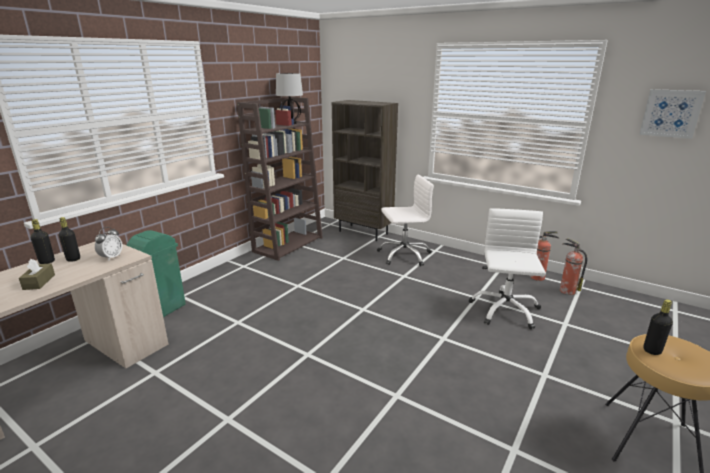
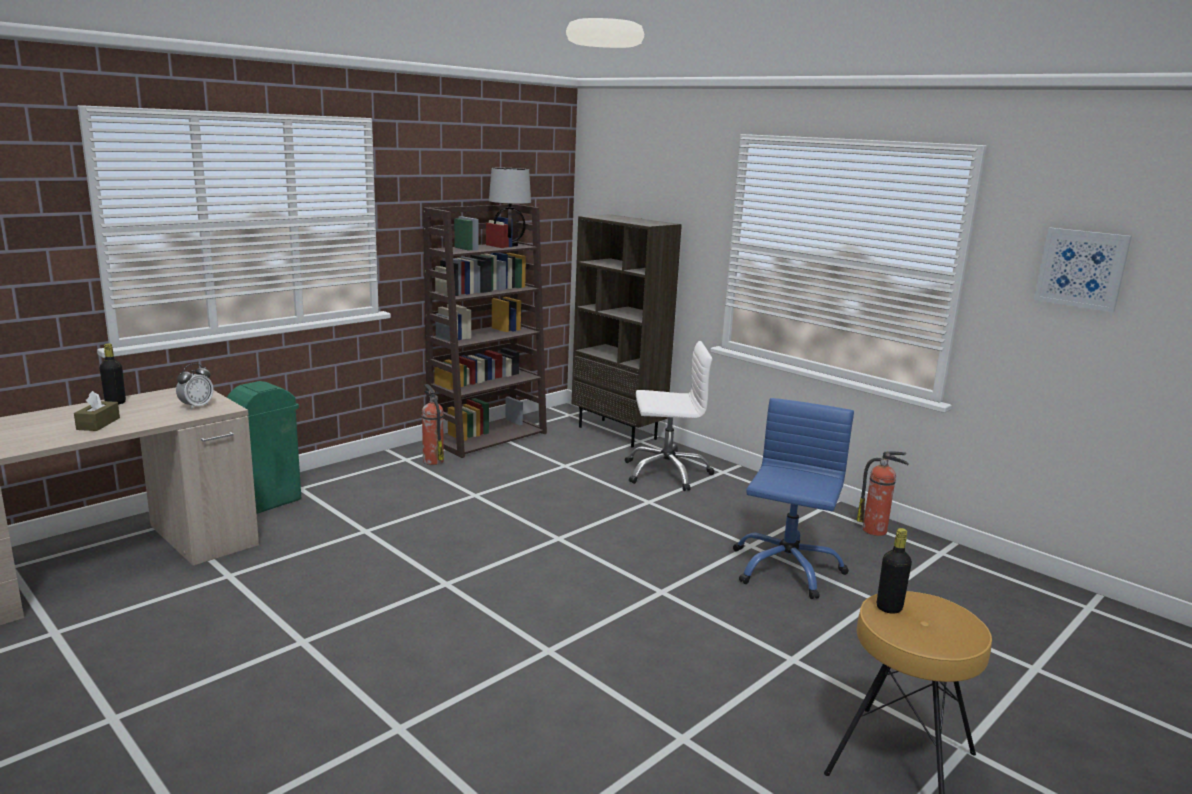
camera: 10 degrees right, 5 degrees down
(73, 259) = (148, 403): black bottle -> none
(504, 310) = (785, 568): white office chair -> blue office chair
(566, 291) = (912, 555): fire extinguisher -> fire extinguisher (432, 460)

